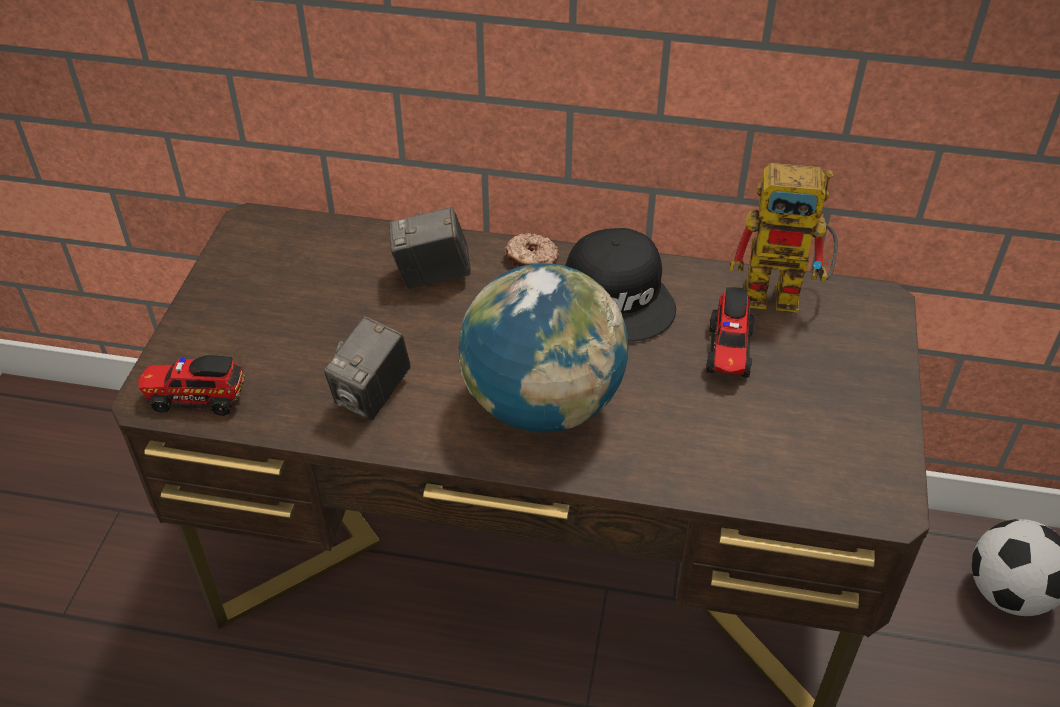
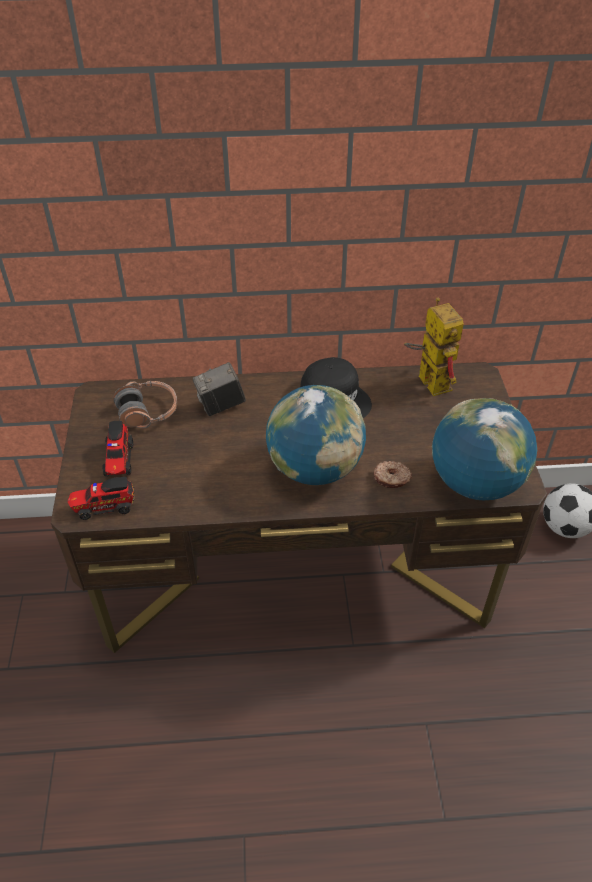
camera: 15 degrees left, 0 degrees up
(318, 265) = (148, 412): none -> headphones
(372, 395) = (212, 483): camera -> none
(531, 259) = (276, 385): donut -> donut (391, 479)
(728, 353) = (408, 419): toy truck -> toy truck (119, 461)
(785, 294) = (427, 379): toy robot -> toy robot turned 105 degrees counterclockwise
(805, 483) = (475, 483): none -> globe

